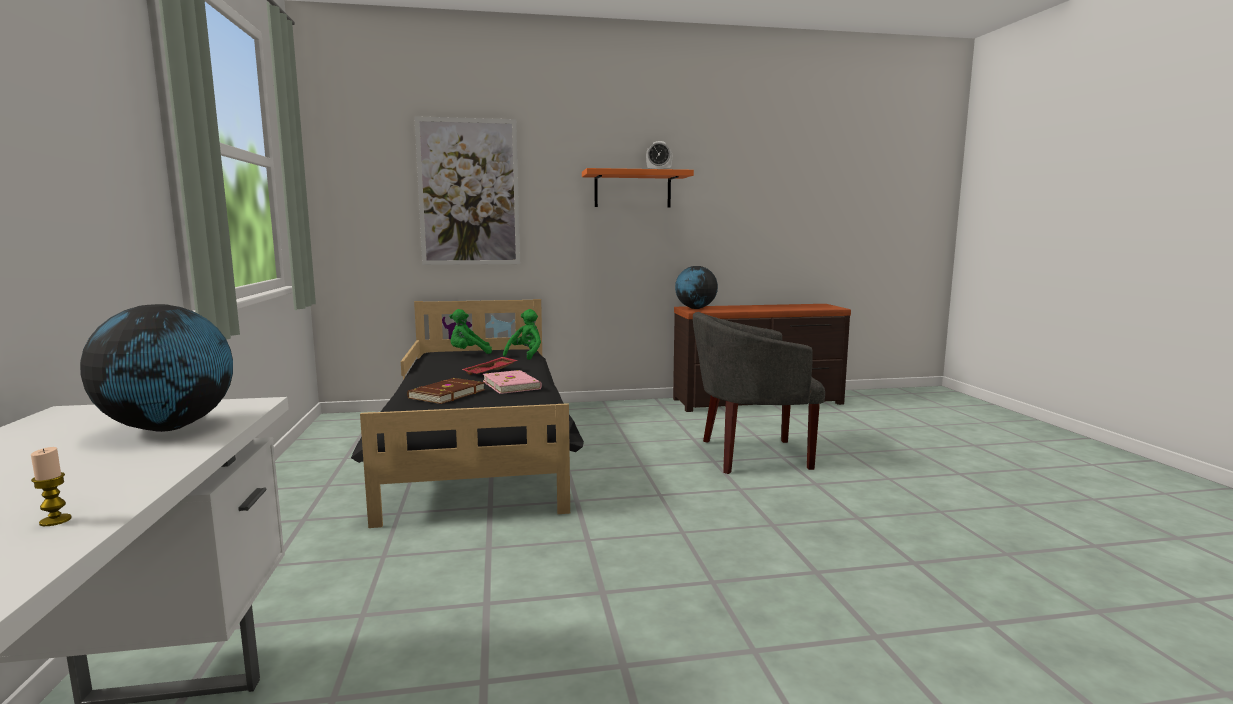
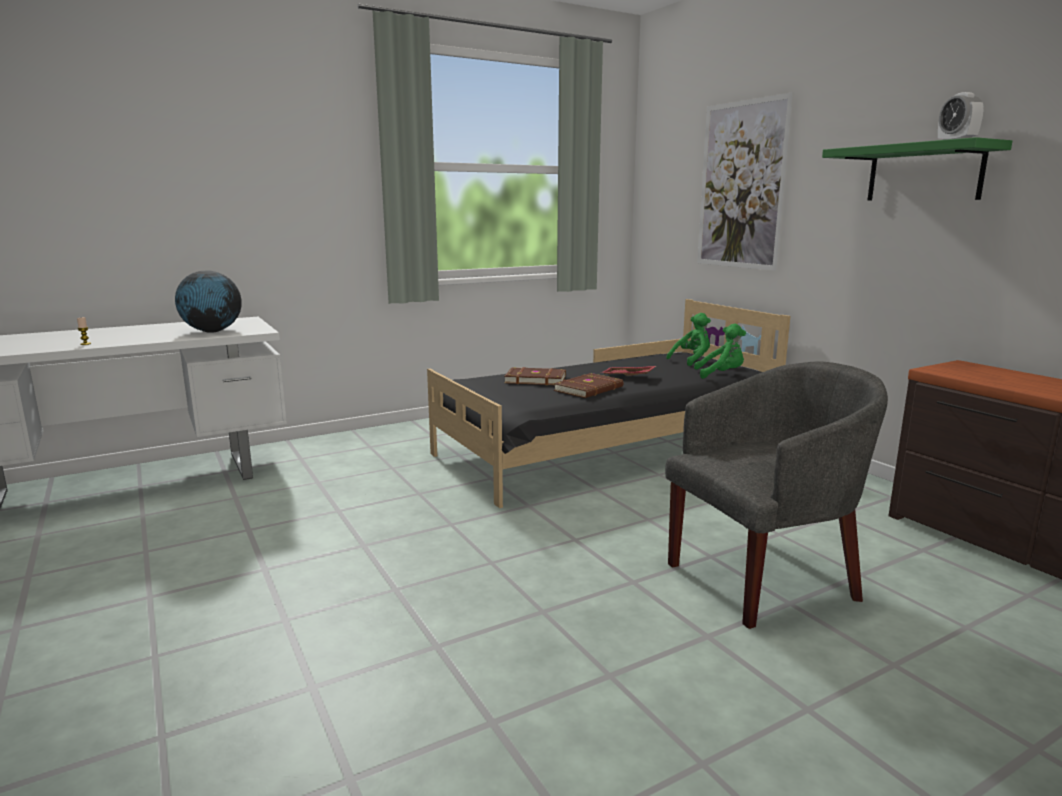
camera: 70 degrees right, 5 degrees up
(469, 353) = (692, 360): green plush toy -> green plush toy turned 90 degrees clockwise
(512, 385) = (589, 389): pink book -> brown book
(632, 189) = (924, 173): orange shelf -> green shelf
(695, 308) = (965, 368): globe -> none
(750, 455) = (764, 578): grey armchair -> grey armchair turned 90 degrees clockwise

